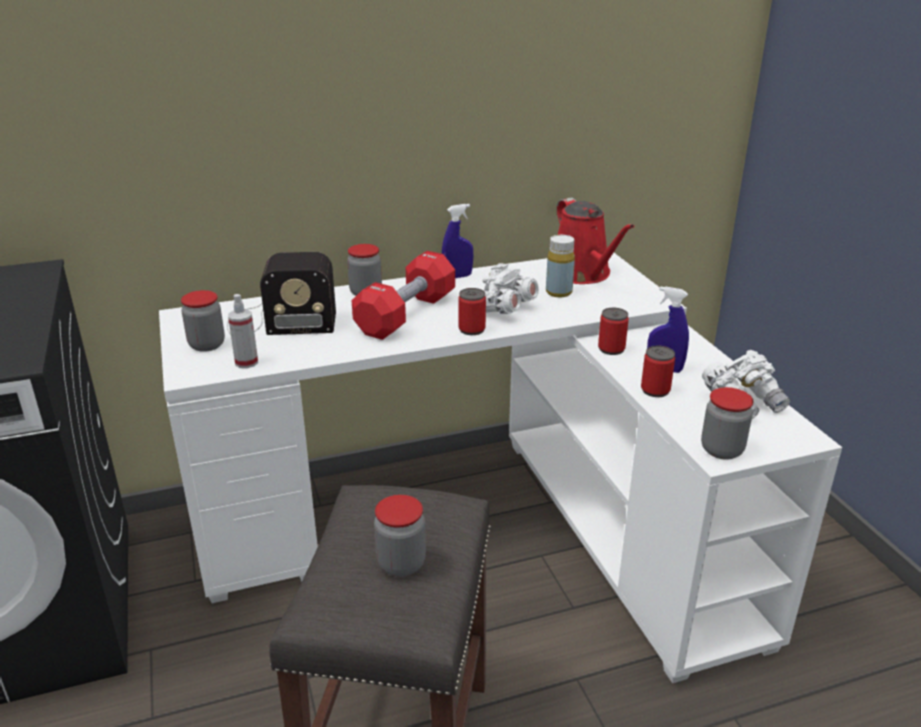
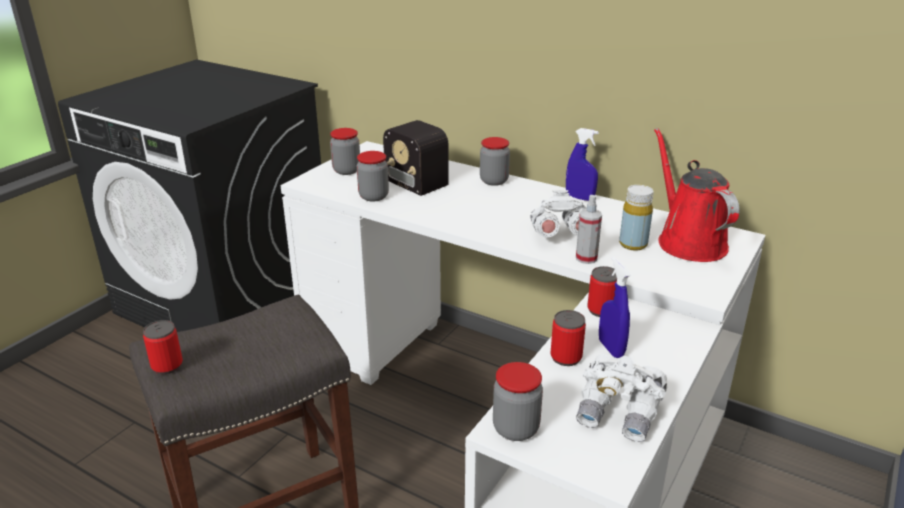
camera: 50 degrees right, 0 degrees up
(246, 362) = (343, 190): spray bottle -> spray bottle (586, 258)
(401, 564) = (232, 351): jar -> jar (373, 196)
(406, 314) = (487, 206): red dumbbell -> none
(471, 329) = (506, 237): can -> can (167, 366)
(583, 274) = (688, 241): red watering can -> red watering can turned 135 degrees clockwise

